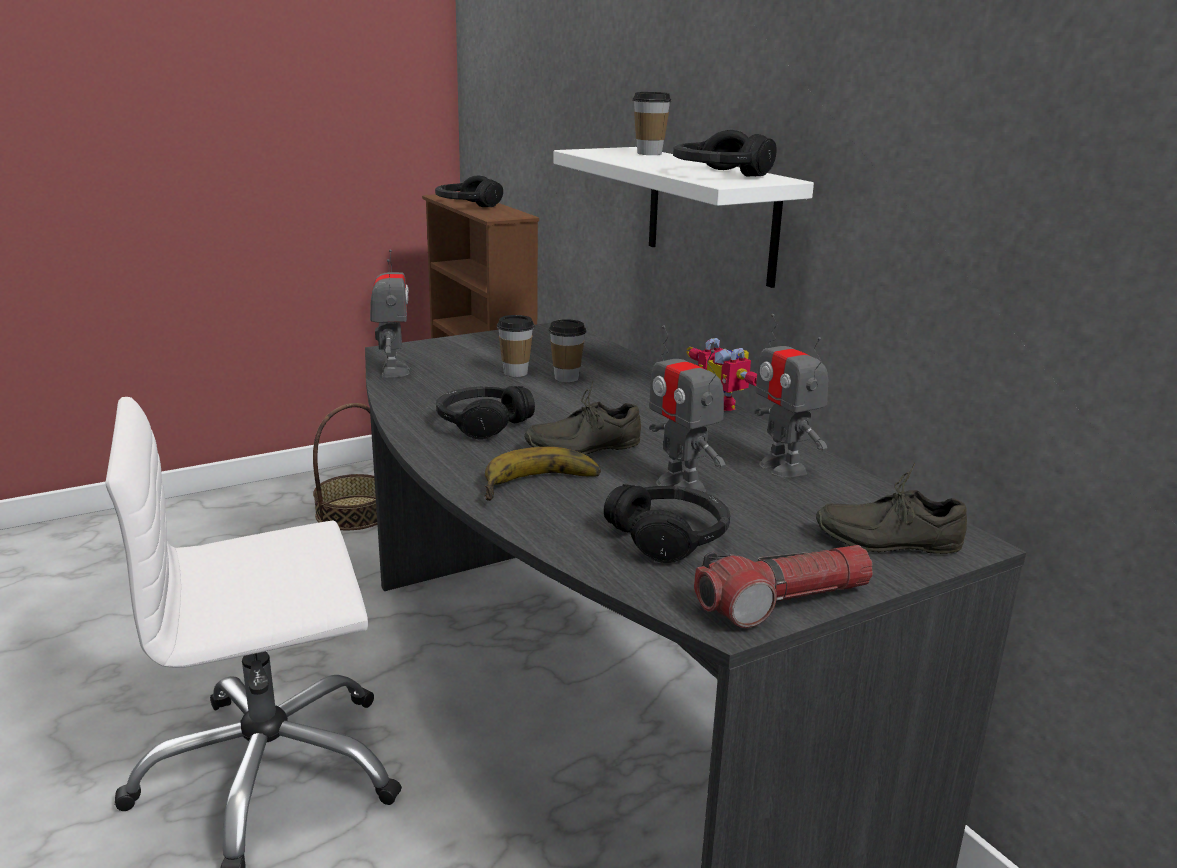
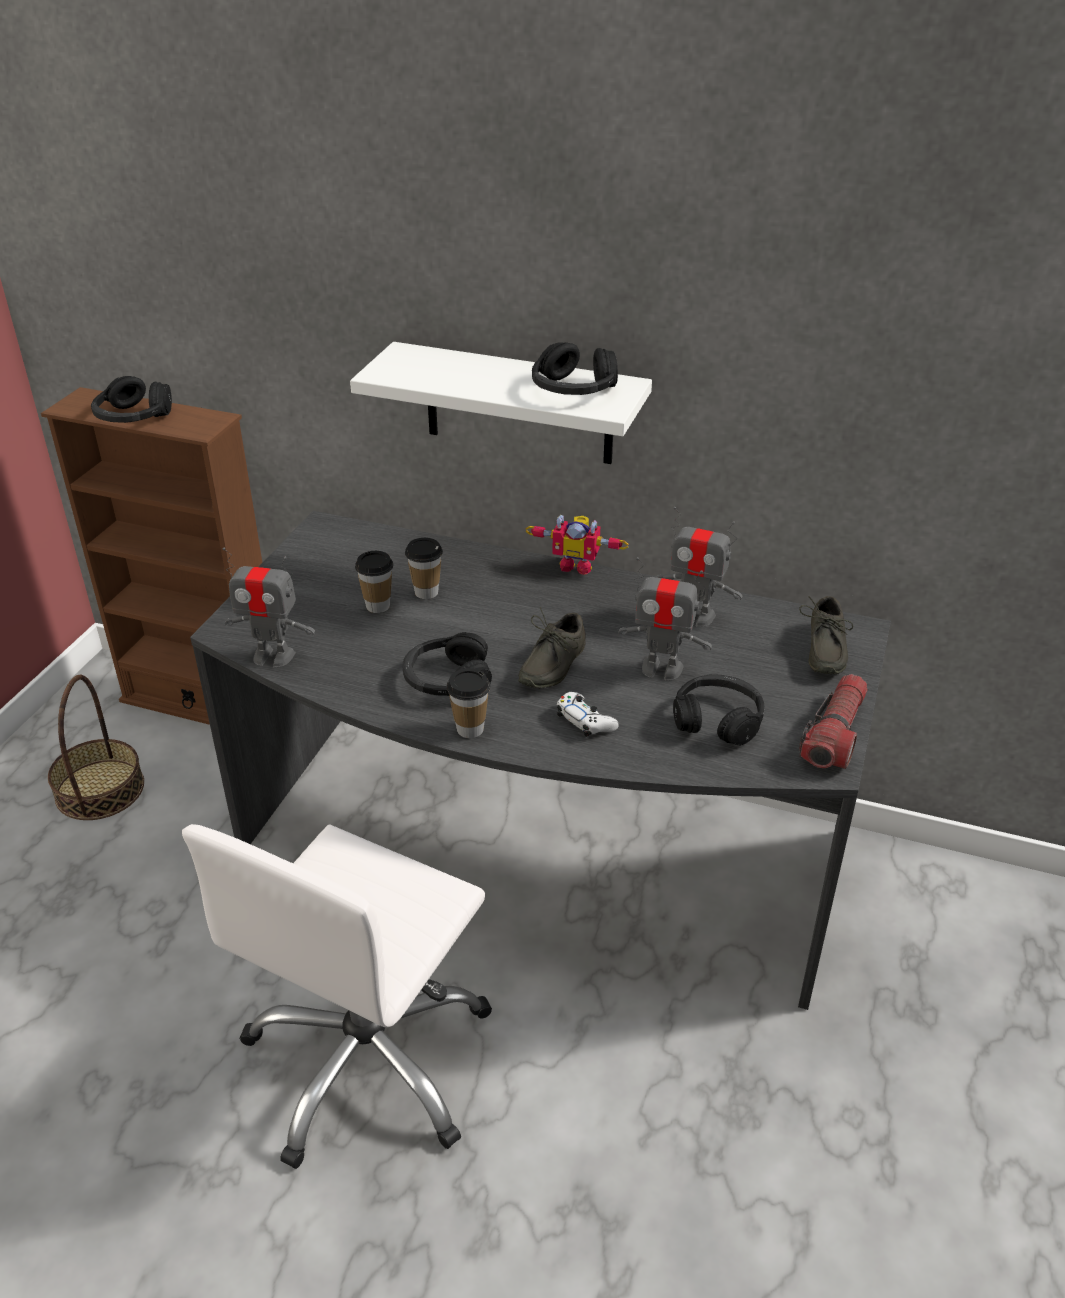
camera: 40 degrees left, 15 degrees up
(393, 371) = (273, 656): toy robot -> toy robot turned 150 degrees clockwise
(543, 487) = (585, 721): banana -> white game controller
(649, 153) = (441, 359): cup -> cup (470, 729)
(886, 539) = (821, 650): grey shoe -> grey shoe turned 45 degrees counterclockwise

